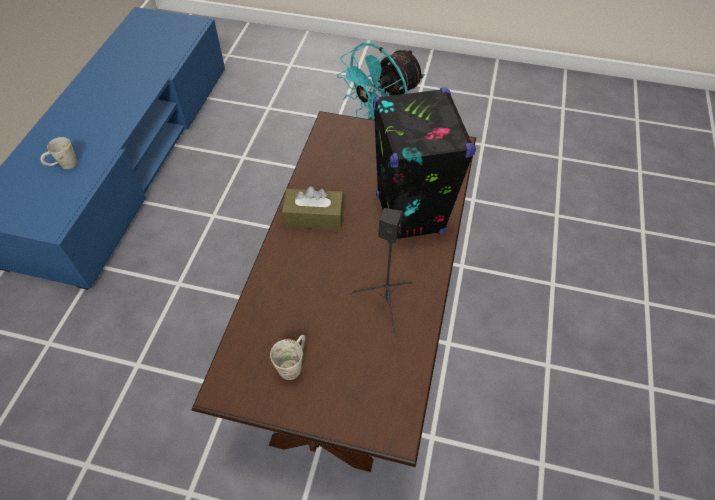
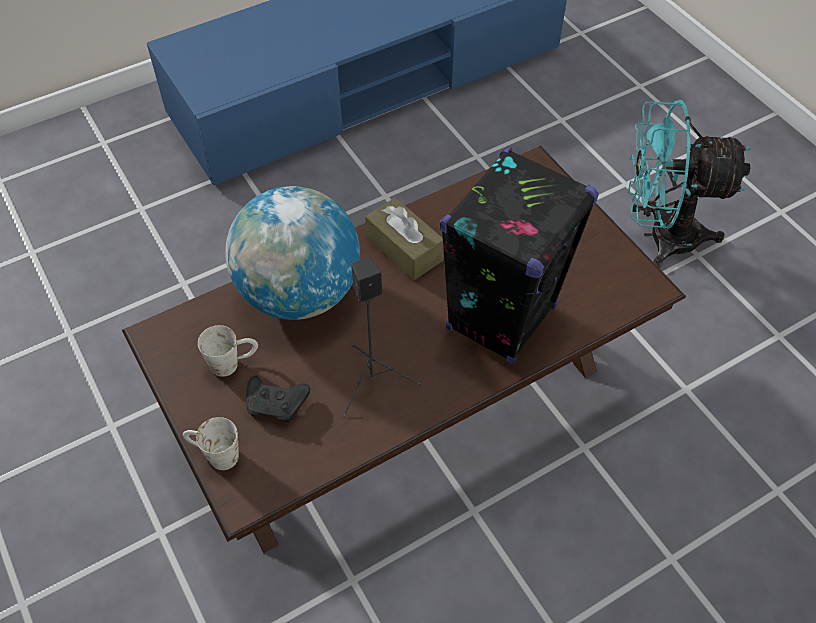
camera: 45 degrees right, 0 degrees up
(64, 165) = (273, 48): white mug -> white mug (215, 455)
(283, 290) = (299, 293): none -> globe
(349, 362) = (277, 404): none -> black game controller

